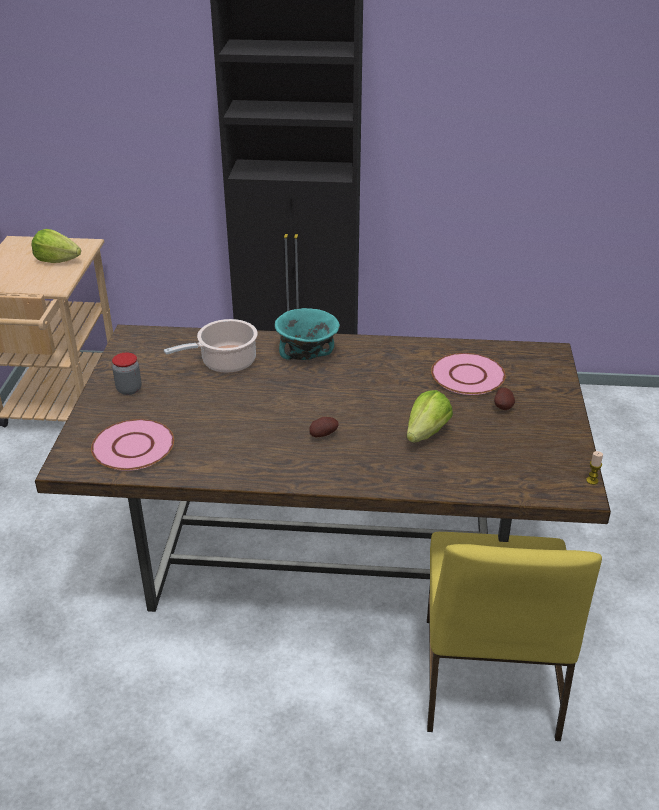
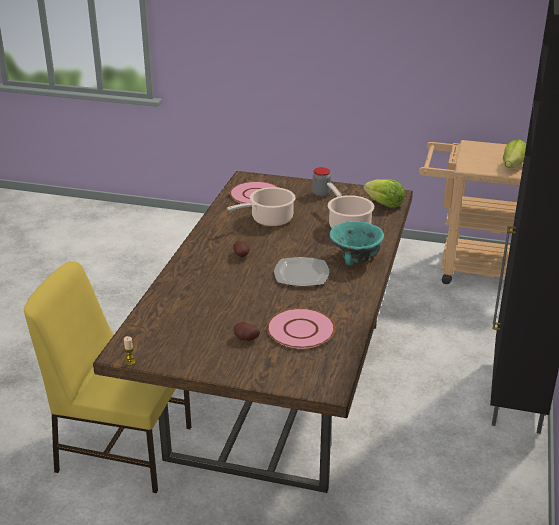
camera: 100 degrees right, 5 degrees down
(215, 424) = (269, 219): none -> cooking pot
(355, 385) = (301, 274): none -> plate
(426, 433) = (225, 297): lettuce -> lettuce (384, 204)

